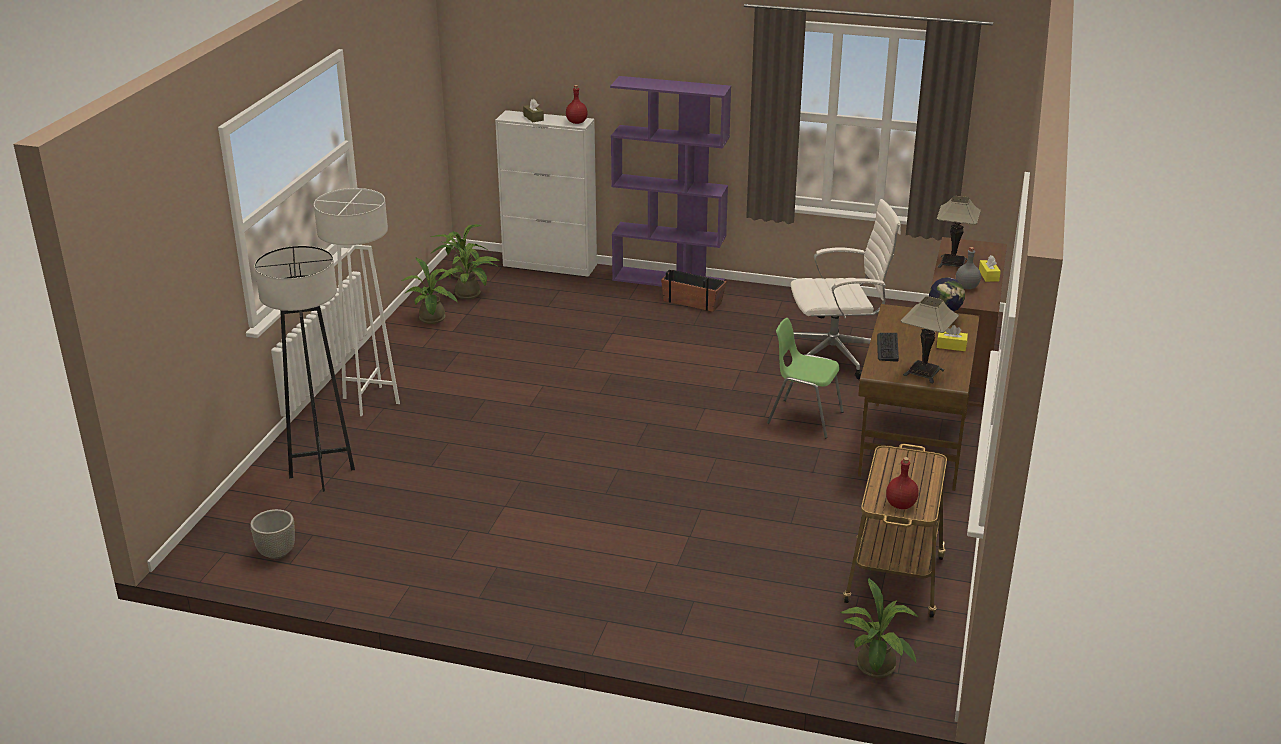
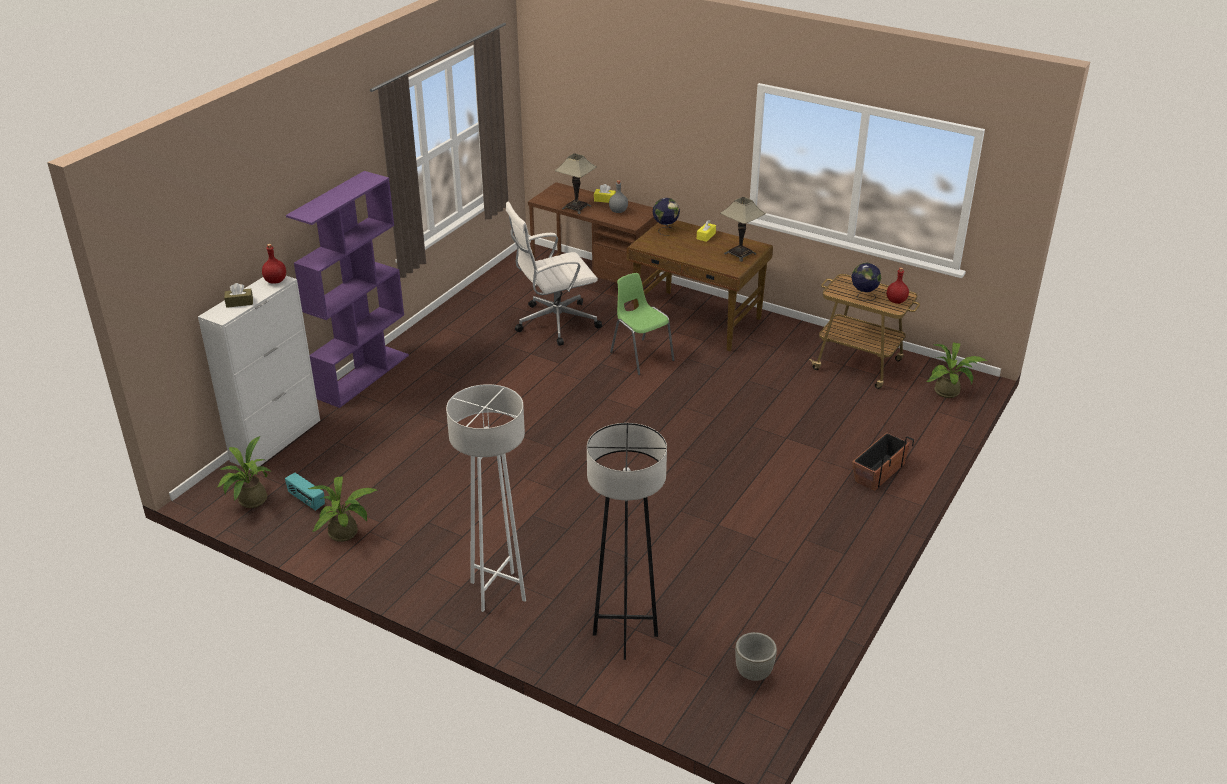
camera: 75 degrees left, 5 degrees up
(471, 295) = (306, 501): potted plant -> radio
(692, 301) = (415, 371): planter -> planter (879, 472)
(804, 418) = (641, 356): green chair -> green chair turned 105 degrees clockwise
(836, 356) = (554, 323): white office chair -> white office chair turned 120 degrees counterclockwise
(887, 347) = (698, 258): keyboard -> none
(893, 478) = (863, 297): none -> globe

